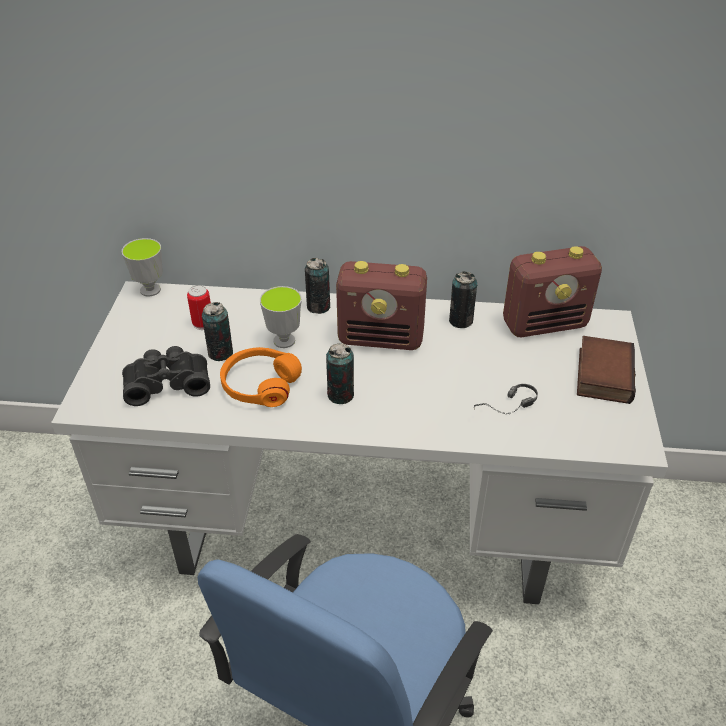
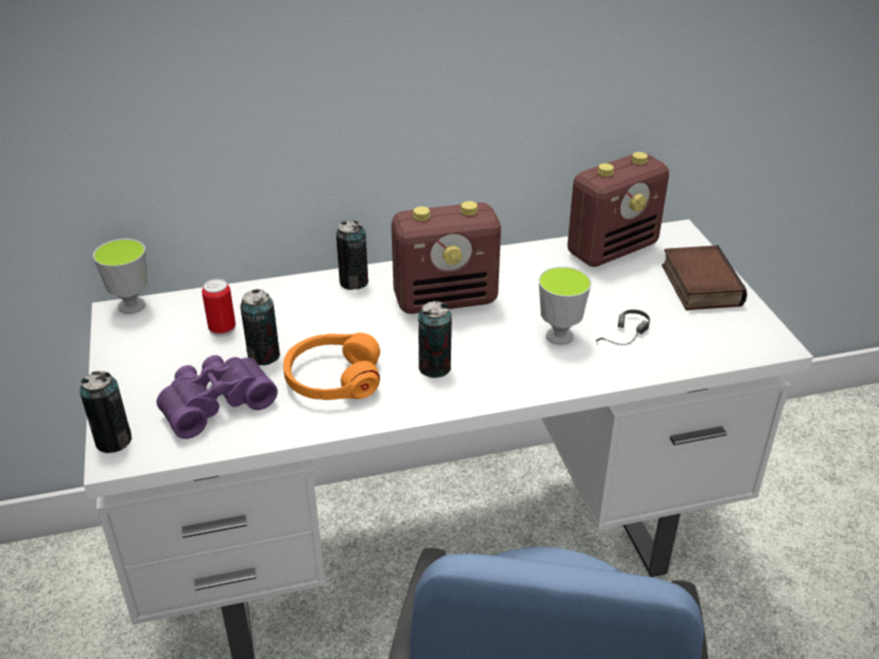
camera: 20 degrees left, 5 degrees down
(167, 382) = (215, 403): black binoculars -> purple binoculars
(284, 341) = (334, 326): cup -> cup (559, 336)
(461, 321) = (522, 264): can -> can (113, 441)

